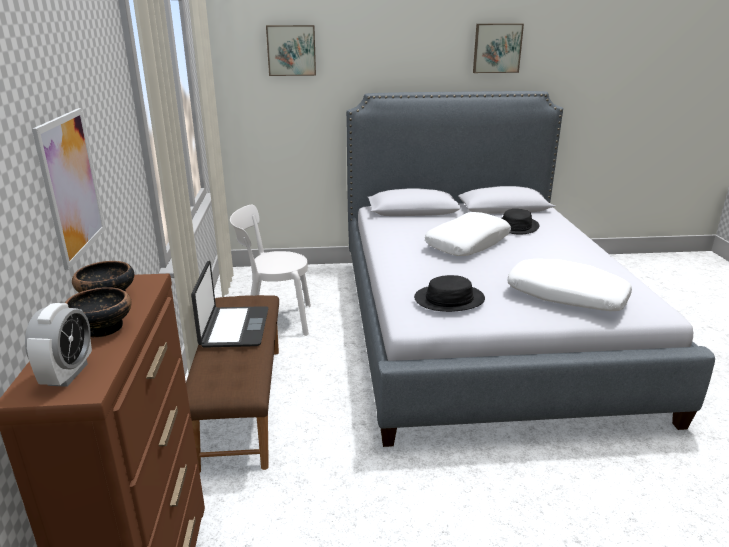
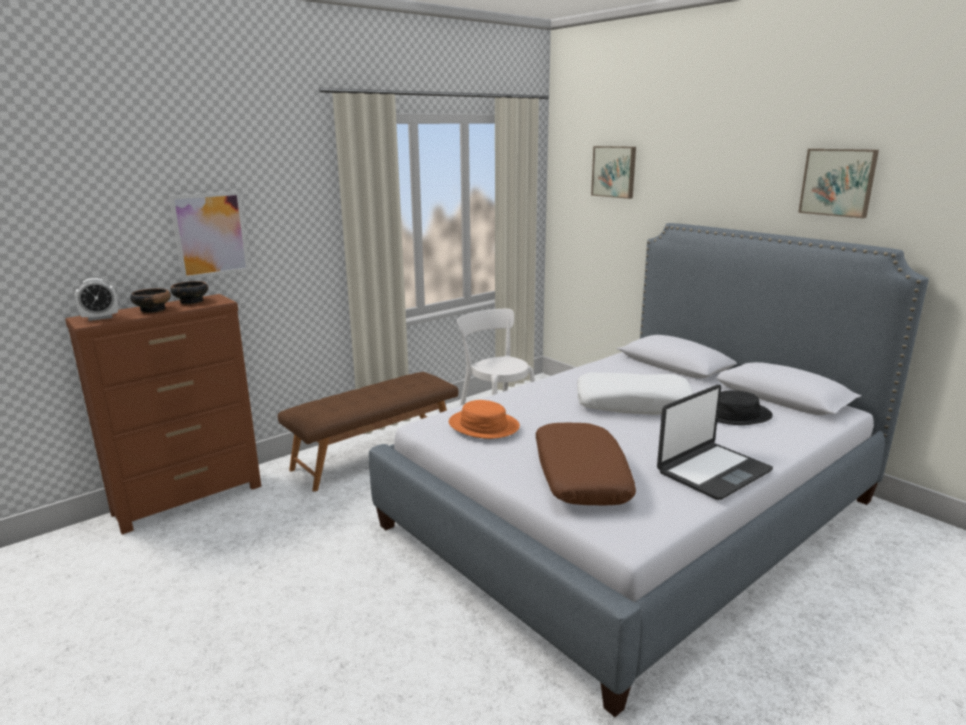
camera: 55 degrees right, 5 degrees down
(234, 328) = (382, 389): laptop -> laptop (712, 471)
(449, 299) = (483, 425): black hat -> orange hat
(565, 297) = (580, 476): white pillow -> brown pillow

